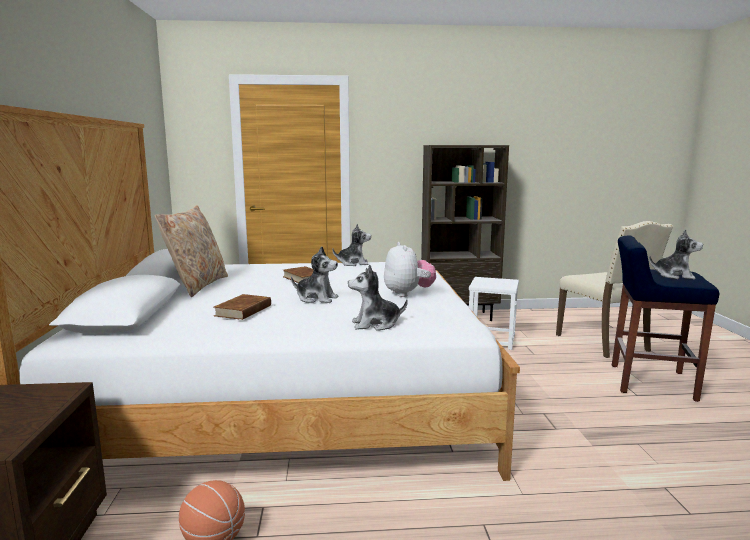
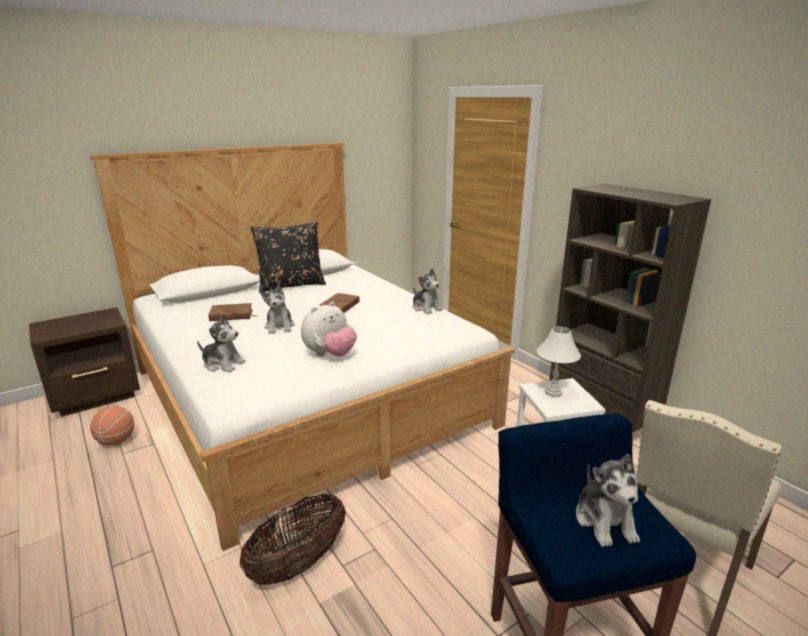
camera: 60 degrees right, 10 degrees up
(197, 285) = (291, 285): beige pillow -> black pillow
(375, 324) = (223, 364): plush toy -> plush toy turned 150 degrees clockwise
(489, 283) = (553, 392): none -> white table lamp
(545, 446) = (298, 563): none -> basket

